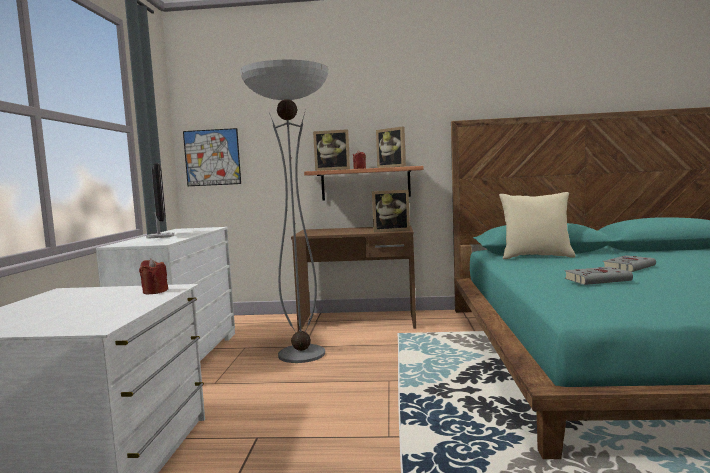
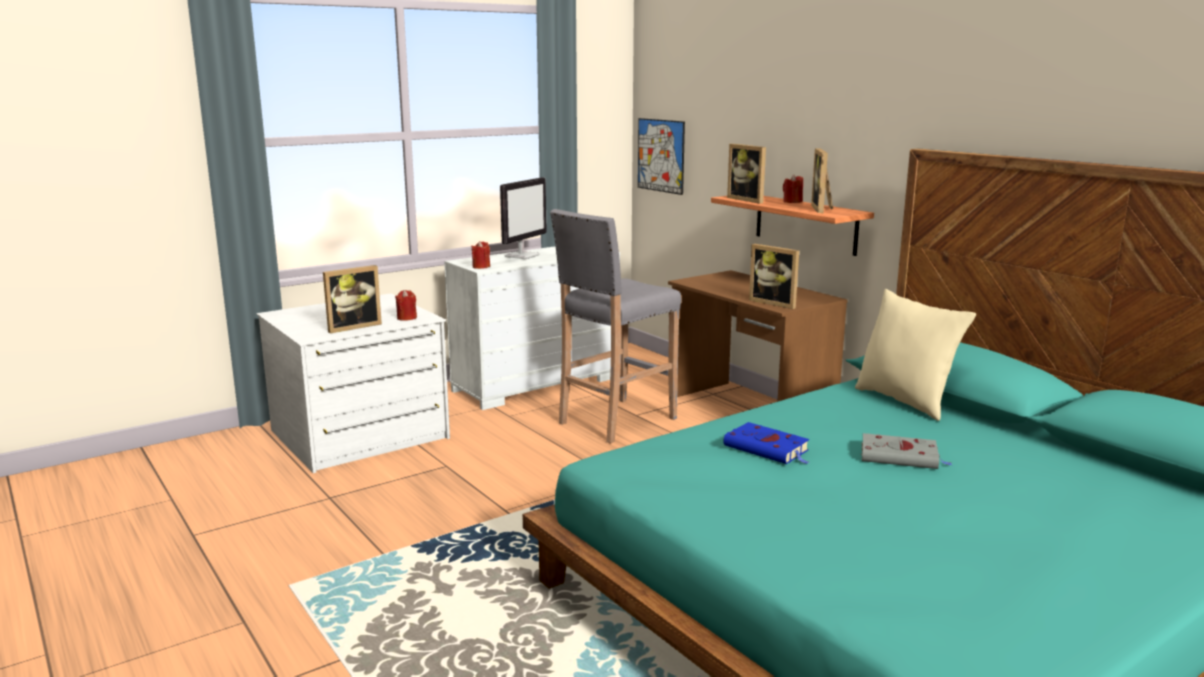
camera: 50 degrees right, 10 degrees up
(118, 309) = (352, 326): none -> picture frame
(155, 243) = (481, 267): none -> red candle
(301, 354) = (615, 421): floor lamp -> grey stool
(599, 280) = (768, 449): grey book -> blue book

